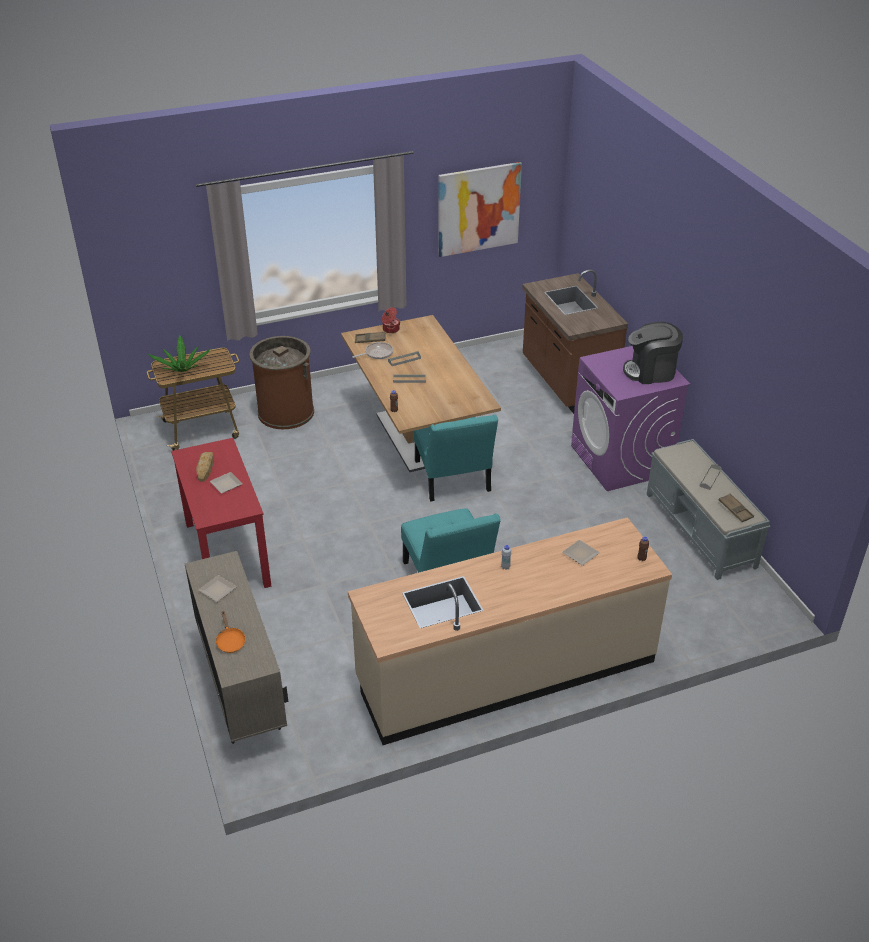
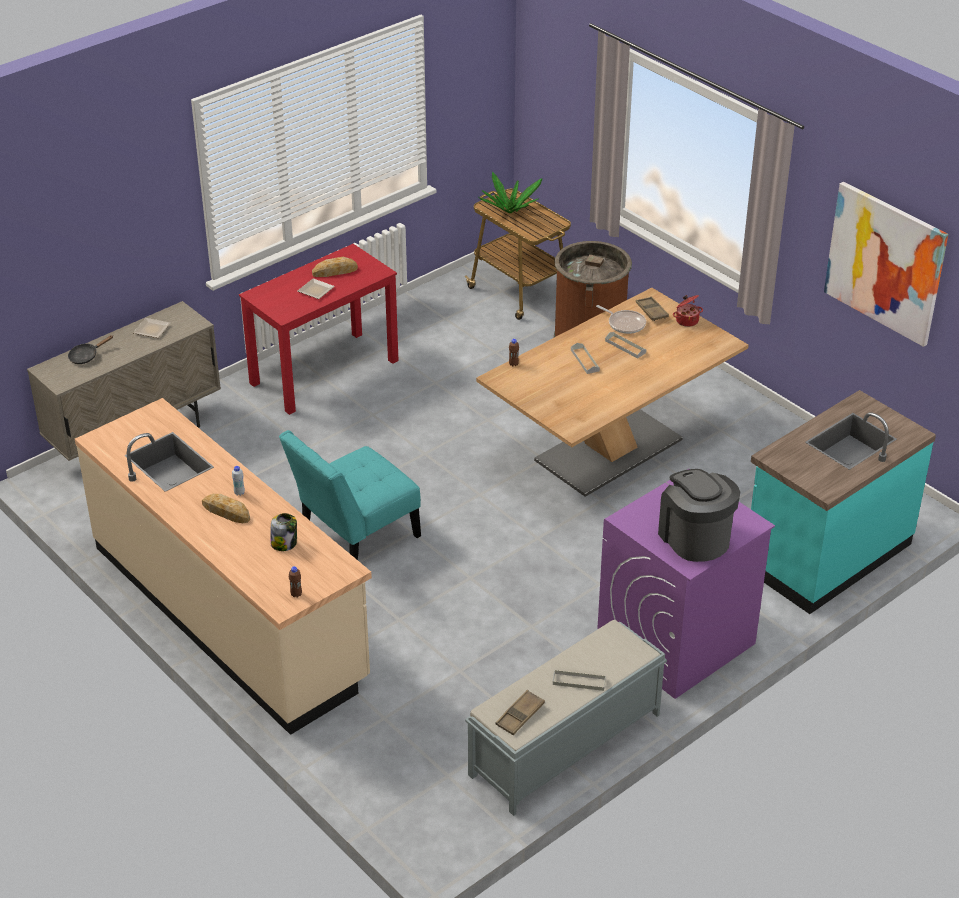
camera: 70 degrees right, 0 degrees up
(230, 641) = (86, 356): orange frying pan -> black frying pan
(453, 480) = (539, 499): turquoise chair -> none
(526, 578) = (226, 511): none -> bread
(566, 383) = (826, 555): brown counter -> turquoise counter
(579, 554) = (284, 543): plate -> jar

